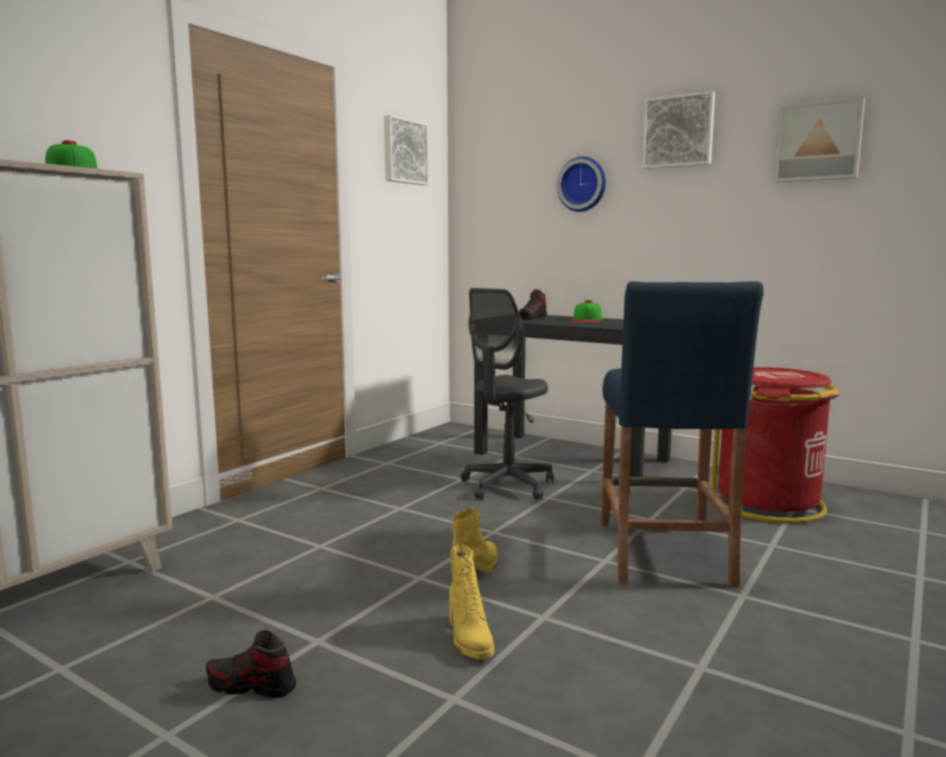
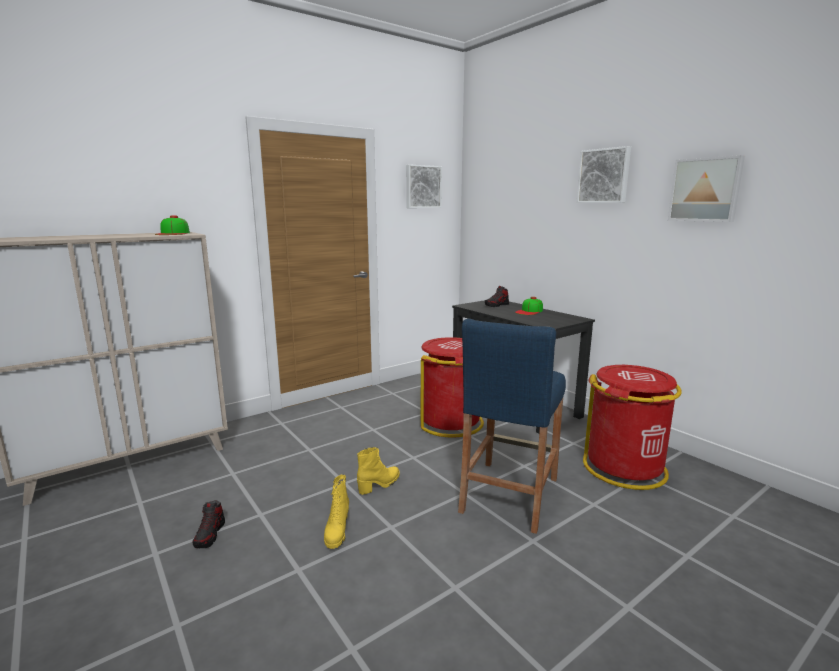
camera: 20 degrees right, 5 degrees up
(251, 686) = (210, 535): shoe -> shoe turned 120 degrees counterclockwise
(507, 486) = (451, 422): grey office chair -> red trash can
(583, 184) = (540, 211): wall clock -> none

